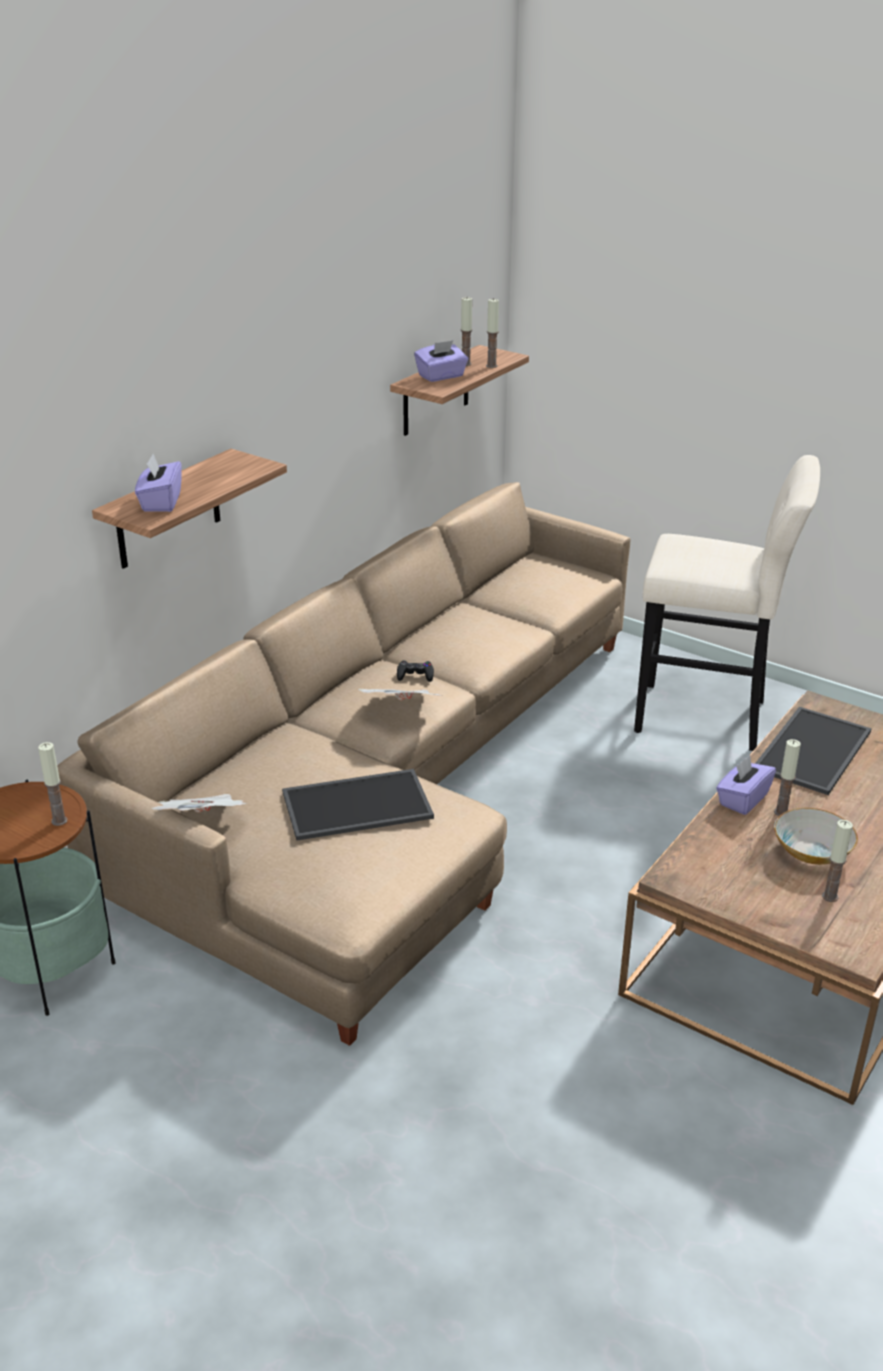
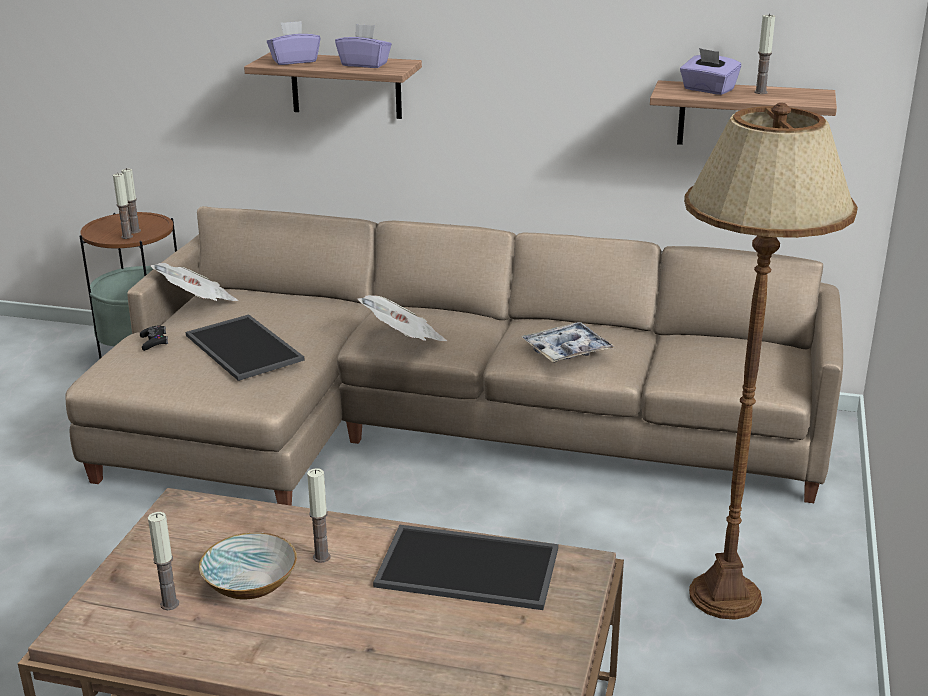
camera: 70 degrees right, 5 degrees down
(415, 675) = (472, 333): black game controller -> black game controller (154, 342)
(486, 639) = (566, 350): none -> tray
(491, 366) = (772, 100): candle -> candle (135, 231)
(708, 718) = (724, 596): beige stool -> brown floor lamp
(742, 799) = (335, 529): purple tissue box -> purple tissue box (364, 64)

